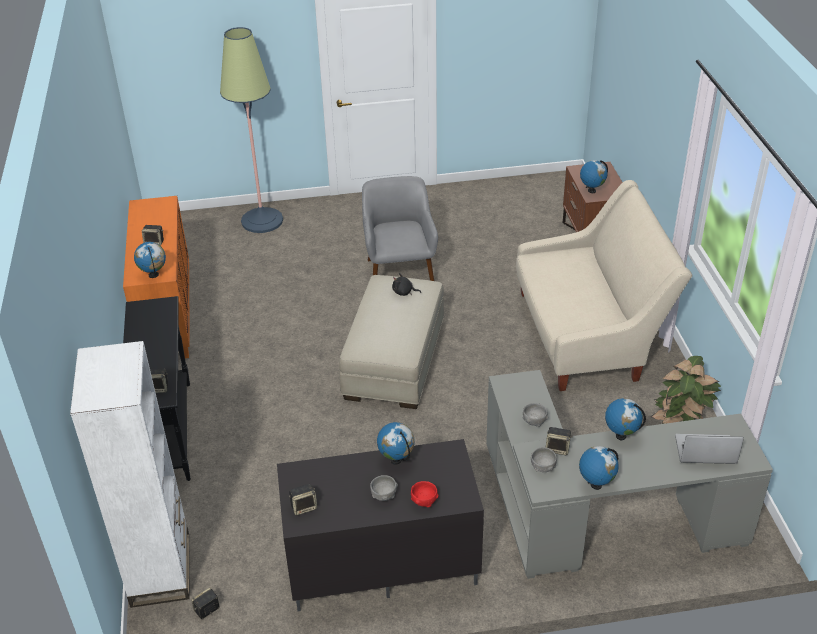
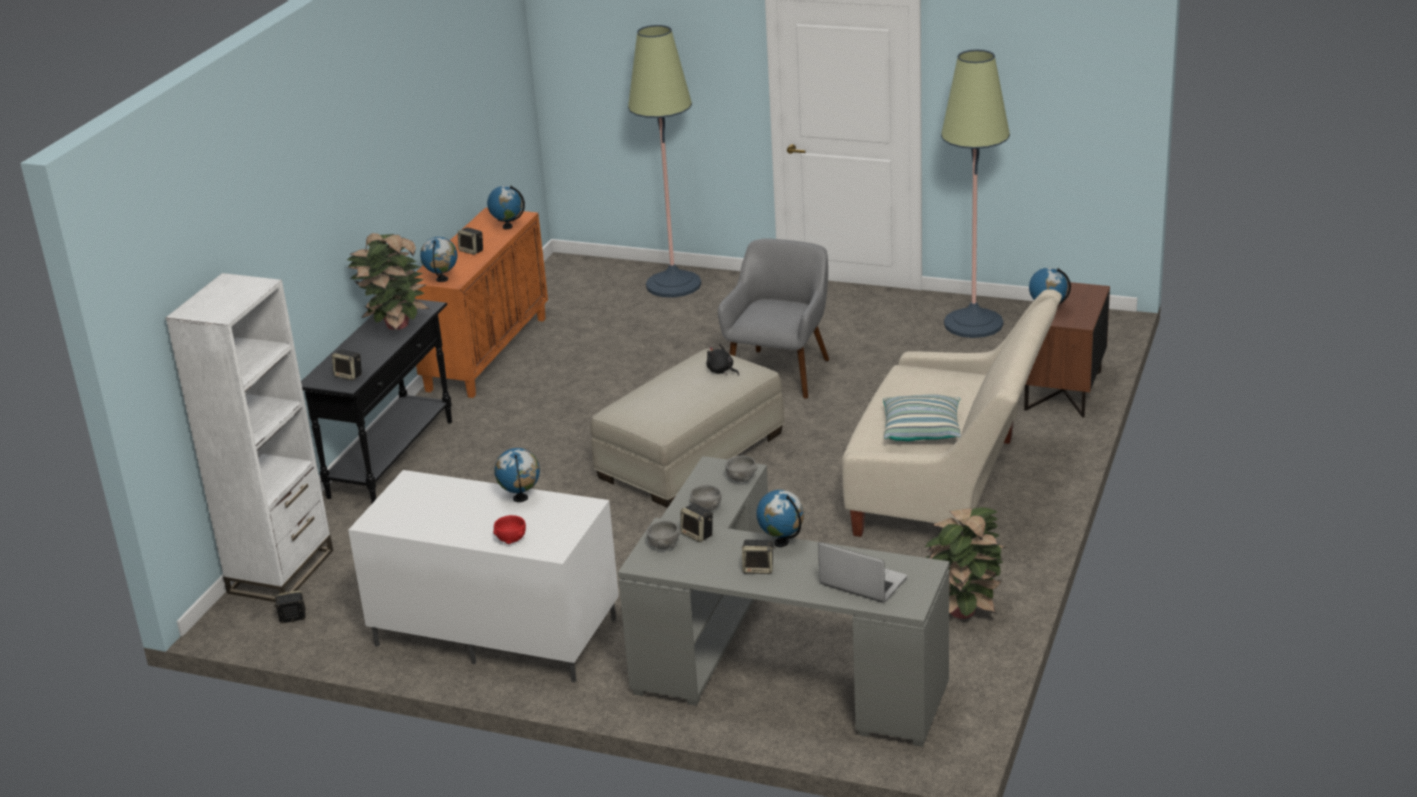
camera: 30 degrees right, 10 degrees down
(153, 329) = (394, 325): none -> potted plant
(304, 507) = (392, 511): speaker -> speaker (759, 568)
(380, 564) = (493, 633): black tv stand -> white tv stand
(384, 495) = (477, 523): grey bowl -> grey bowl (741, 478)
(492, 202) = (973, 324): none -> floor lamp
(587, 304) = (922, 430): none -> pillow
(596, 484) = (703, 576): globe -> globe (507, 226)

